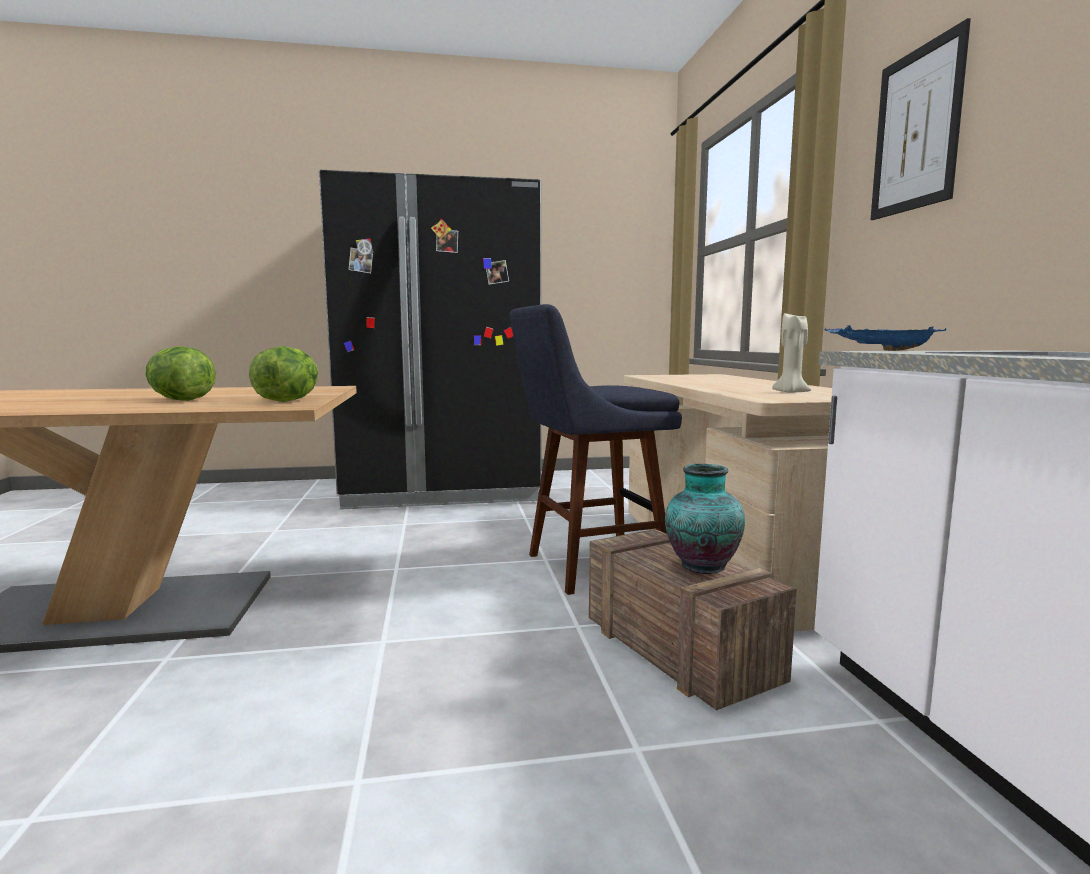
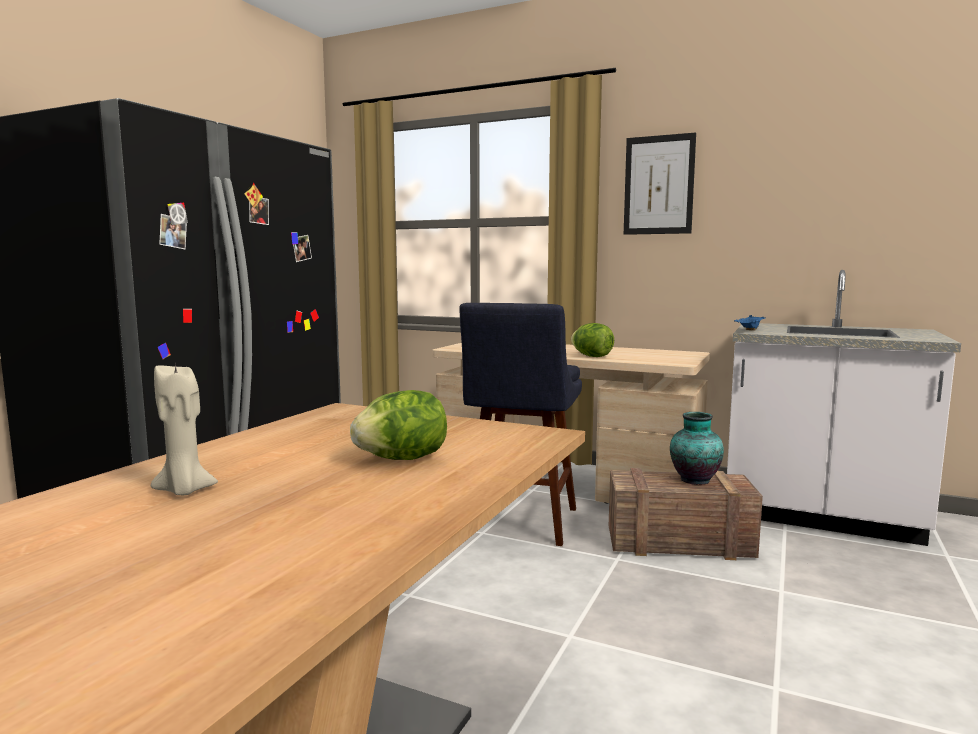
camera: 55 degrees left, 0 degrees up
(288, 401) = (491, 430): lettuce -> lettuce (591, 356)
(790, 393) = (647, 355): beige candle -> beige candle (184, 491)

